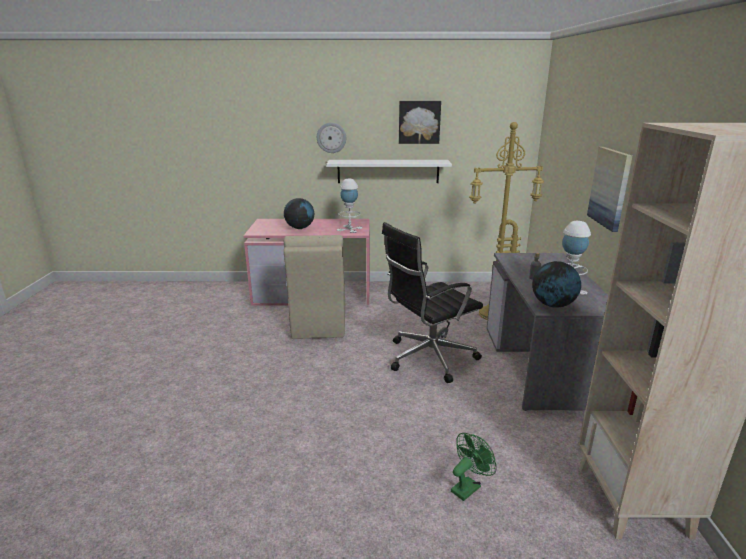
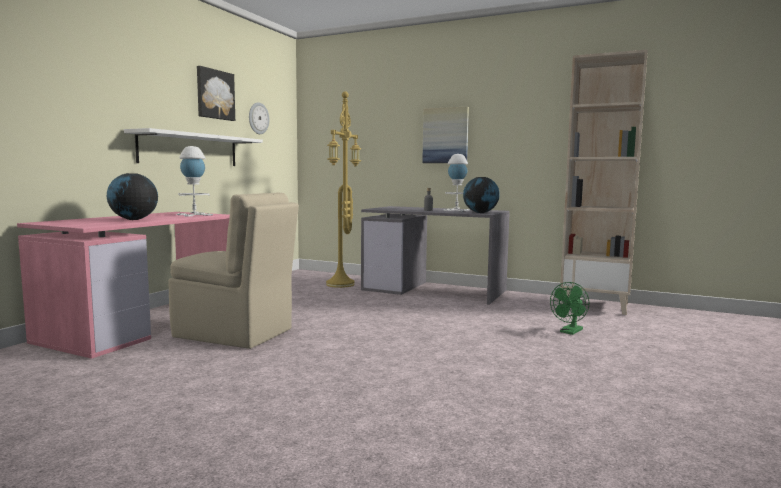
camera: 65 degrees left, 15 degrees down
(331, 137) = (126, 98): wall clock -> wall clock (258, 118)
(428, 358) = (382, 311): black office chair -> none
(468, 486) = (570, 332): green fan -> green fan turned 120 degrees counterclockwise

